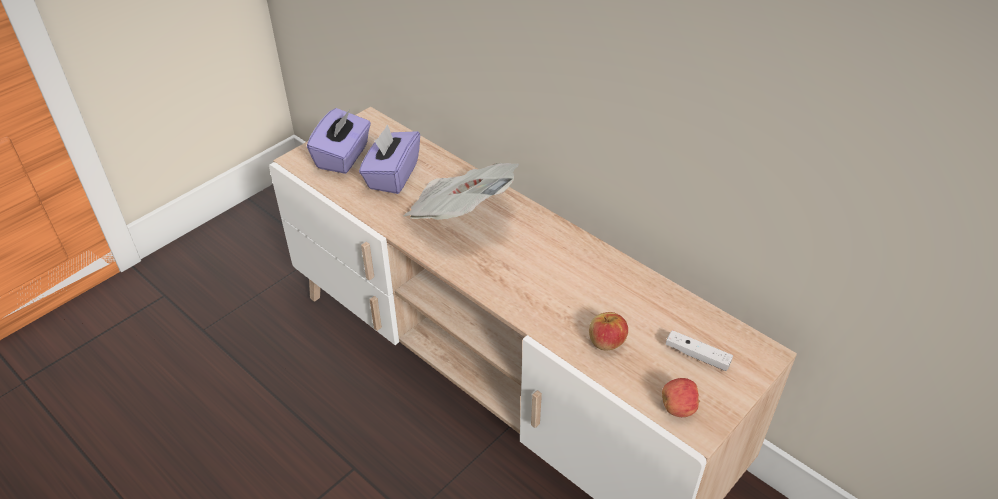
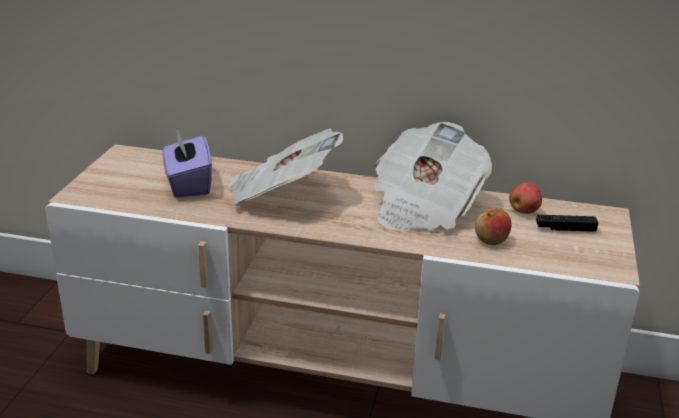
camera: 30 degrees left, 15 degrees down
(343, 157) = (124, 182): purple tissue box -> none
(578, 275) = (424, 207): none -> newspaper
(678, 408) = (587, 263): apple -> apple (524, 211)
(697, 355) = (565, 229): white game controller -> black game controller

